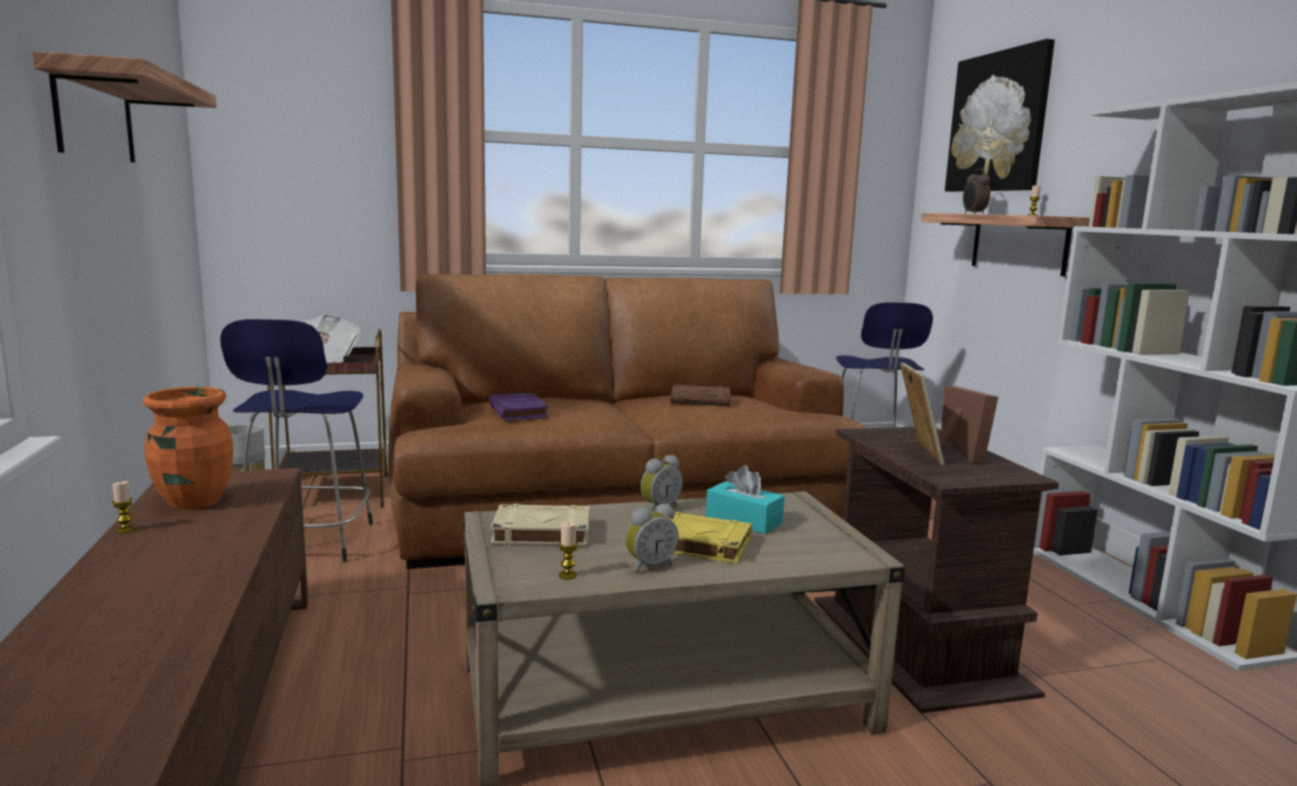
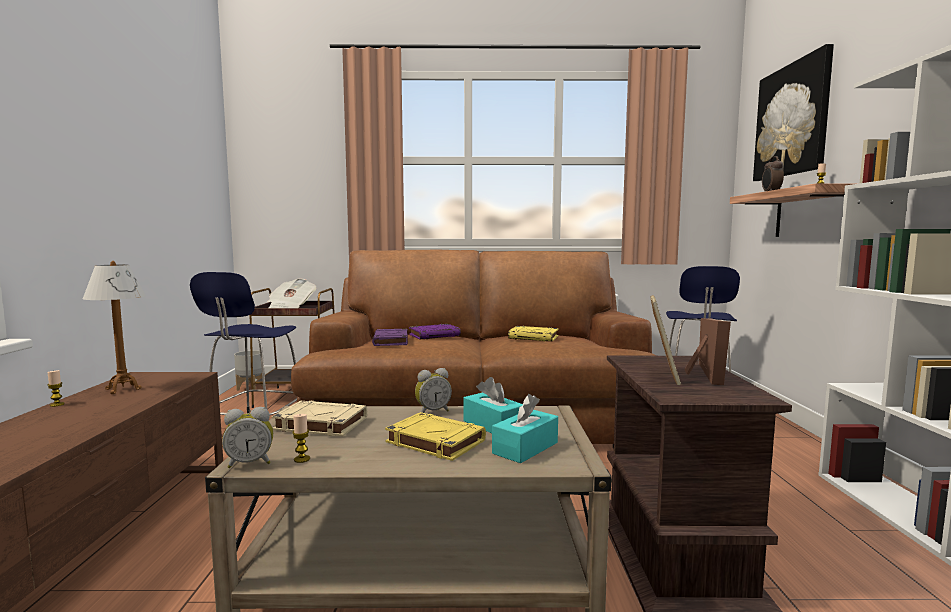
camera: 15 degrees right, 5 degrees down
(95, 116) = (117, 143): shelf -> none
(194, 501) = (123, 389): orange vase -> table lamp
(568, 400) = (435, 335): none -> purple book
(649, 566) = (375, 457): alarm clock -> alarm clock (250, 463)
(701, 400) = (534, 337): brown book -> yellow book
(800, 543) = (525, 448): none -> turquoise tissue box

